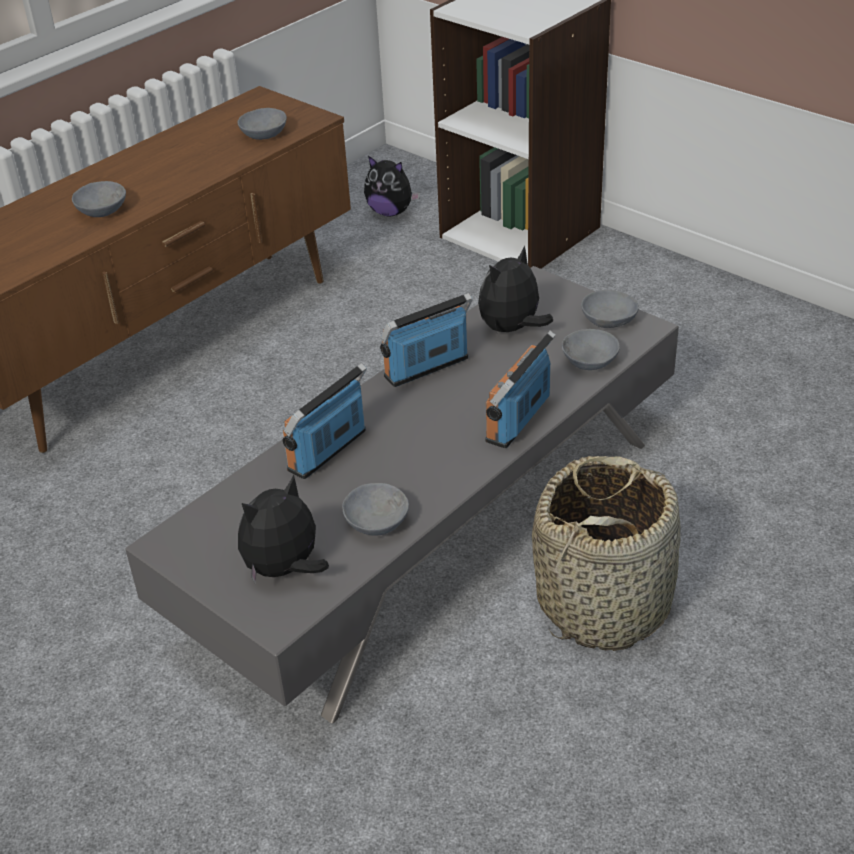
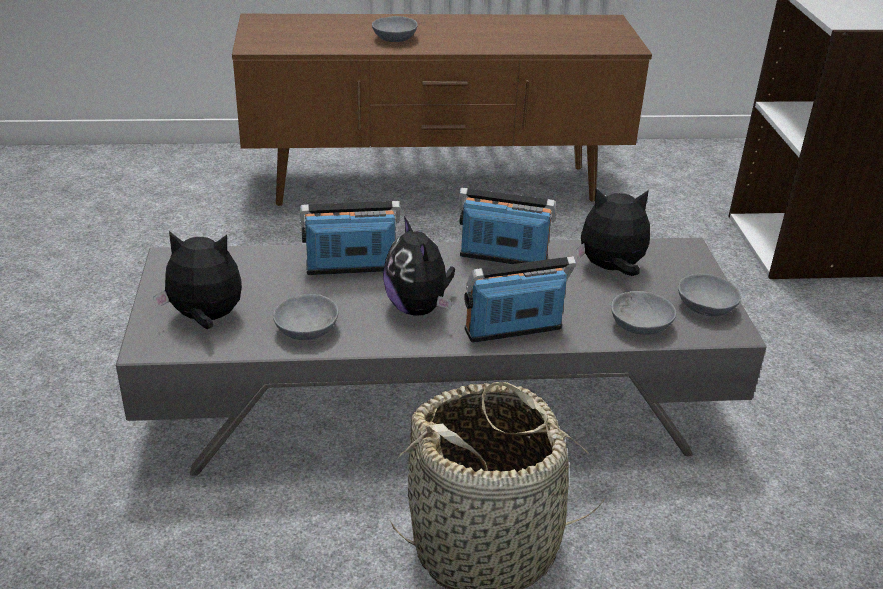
camera: 40 degrees right, 5 degrees down
(262, 133) = (574, 40): grey bowl -> none
(391, 212) = (712, 182): plush toy -> plush toy (418, 308)

